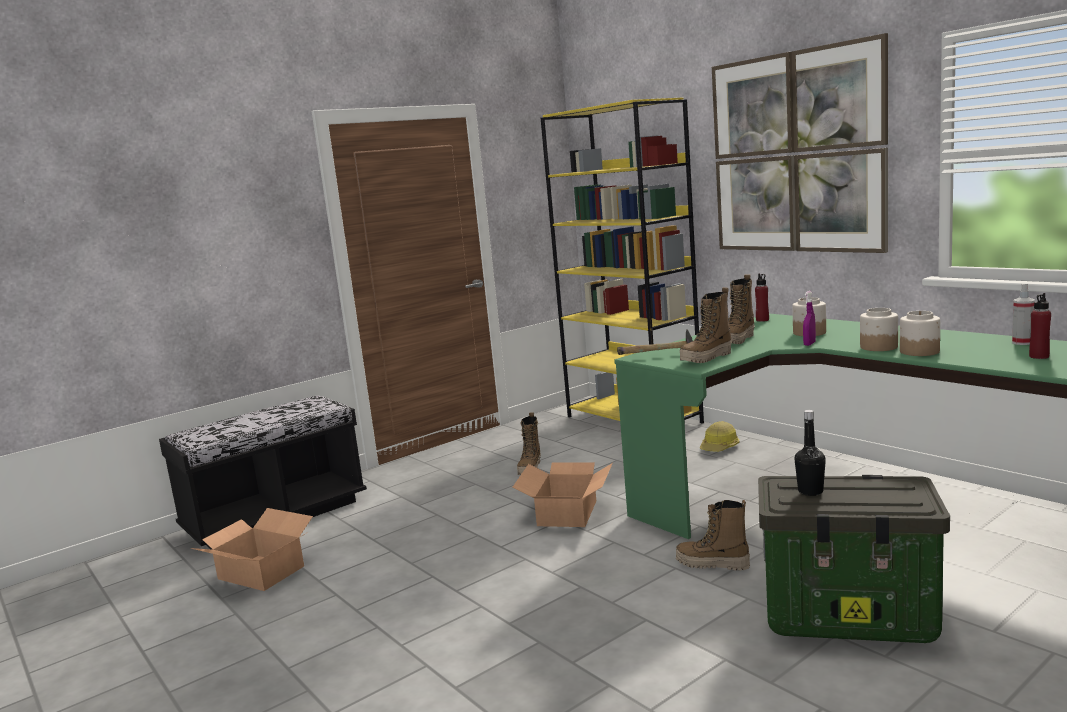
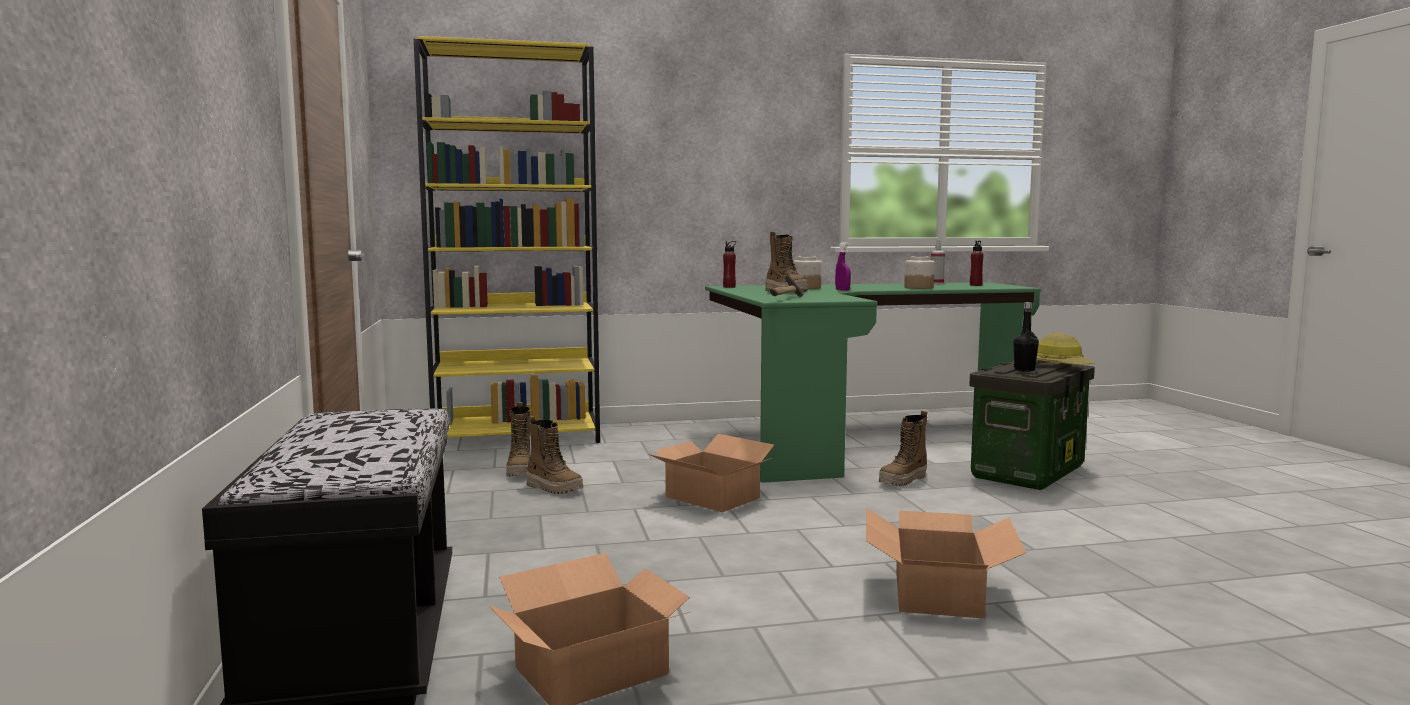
camera: 65 degrees left, 5 degrees down
(428, 639) = (936, 594): none -> cardboard box
(706, 358) = (829, 297): boot -> boot (520, 471)
(719, 447) = (665, 433): hard hat -> hard hat (1062, 366)
(796, 153) = (714, 134): picture -> none
(878, 347) = (887, 288): jar -> none

